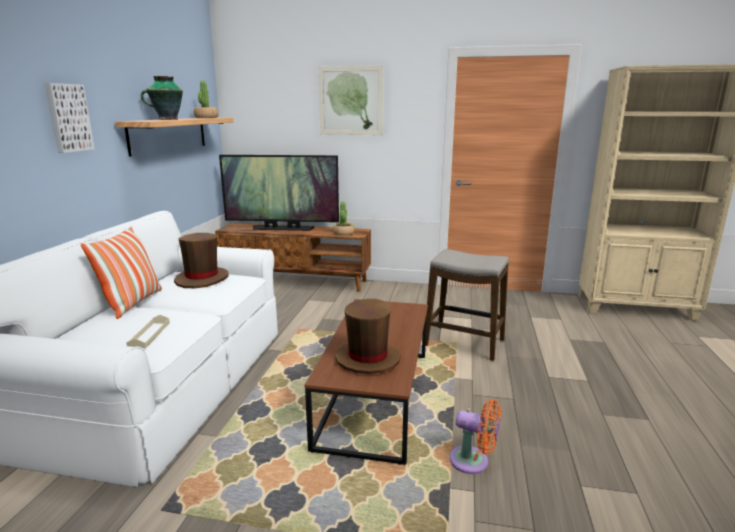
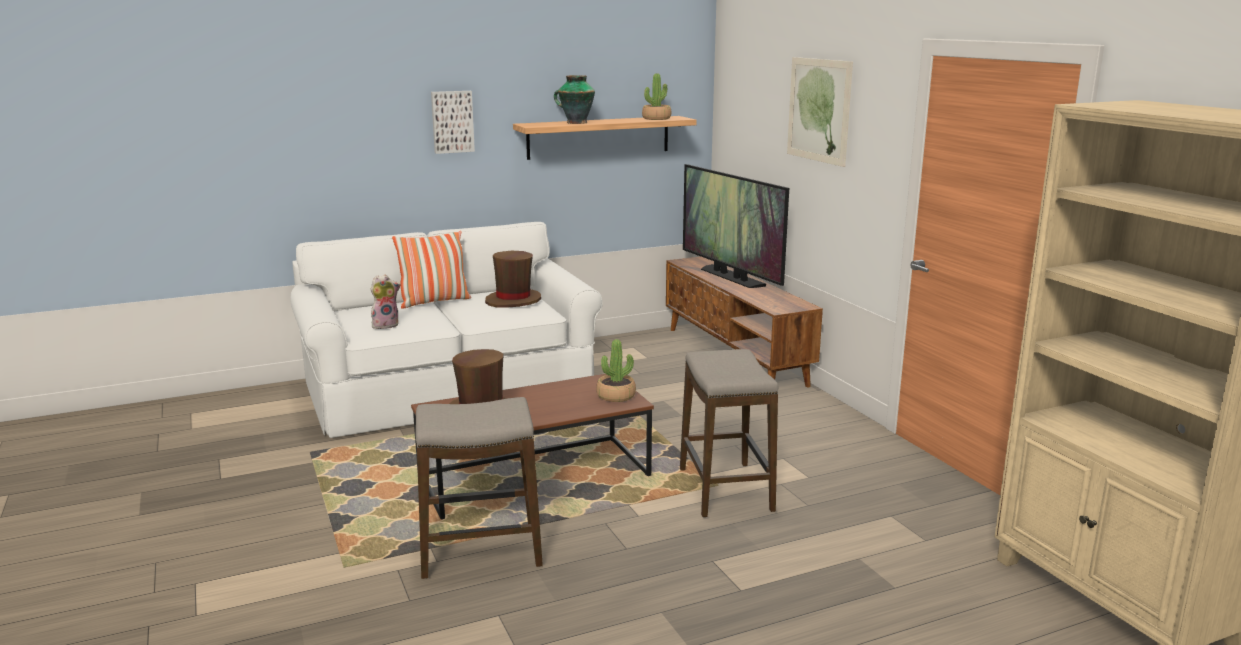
camera: 55 degrees right, 0 degrees up
(149, 335) = (386, 325): beige tray -> plush toy
(343, 233) = (773, 303): potted plant -> potted plant (616, 396)
(473, 461) = (480, 551): orange fan -> stool

